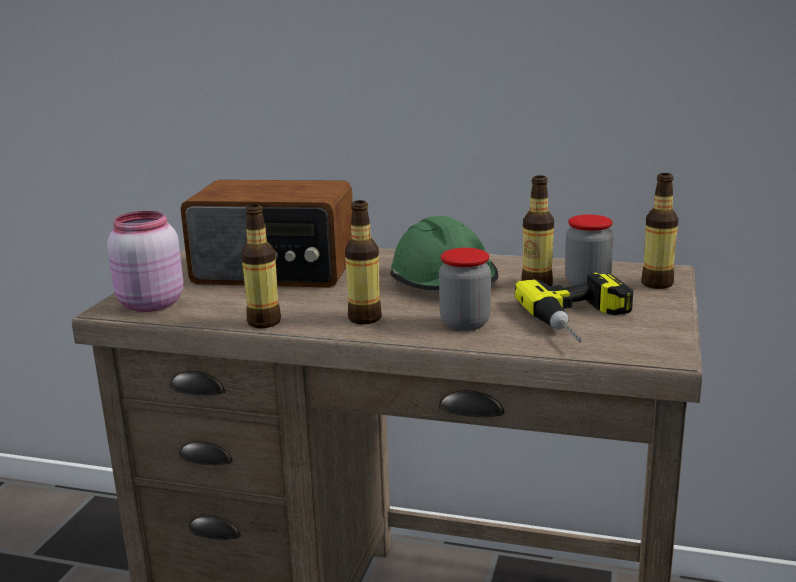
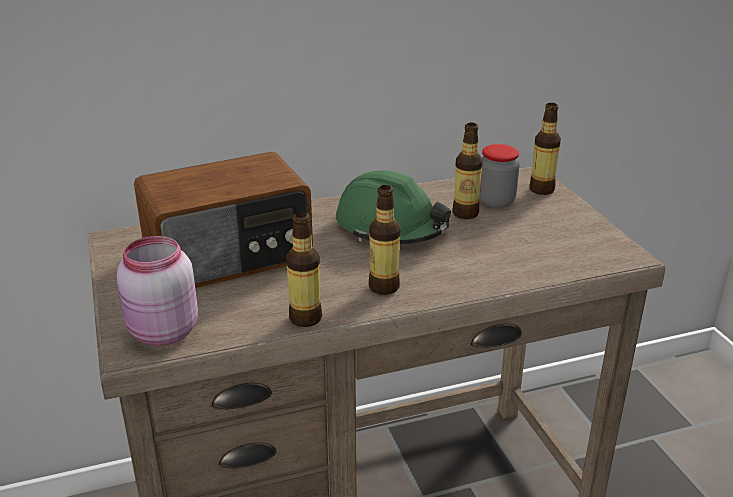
camera: 35 degrees left, 10 degrees up
(465, 323) = (466, 268): jar -> none
(585, 321) = (543, 240): power drill -> none

